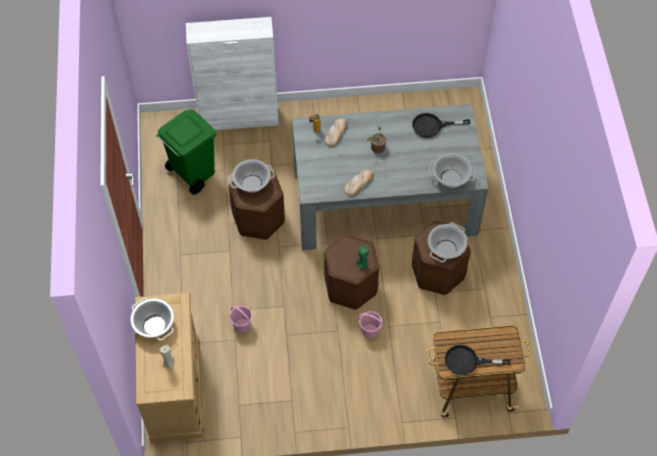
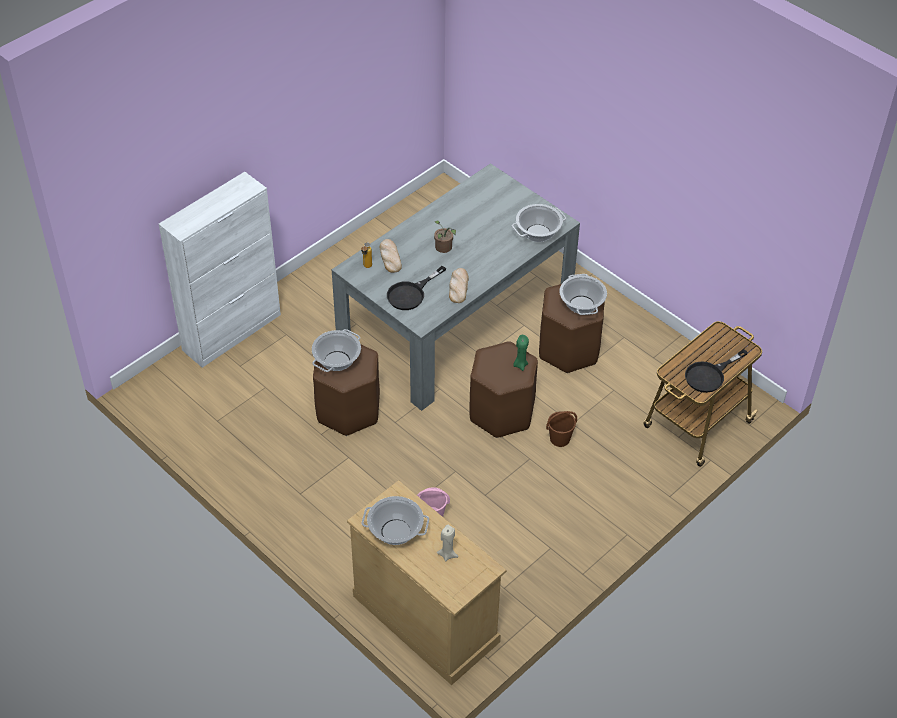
camera: 40 degrees left, 10 degrees down
(192, 173) = (234, 411): green trash can -> none
(369, 331) = (559, 439): pink bucket -> brown bucket
(432, 126) = (475, 200): black frying pan -> black frying pan (411, 293)

